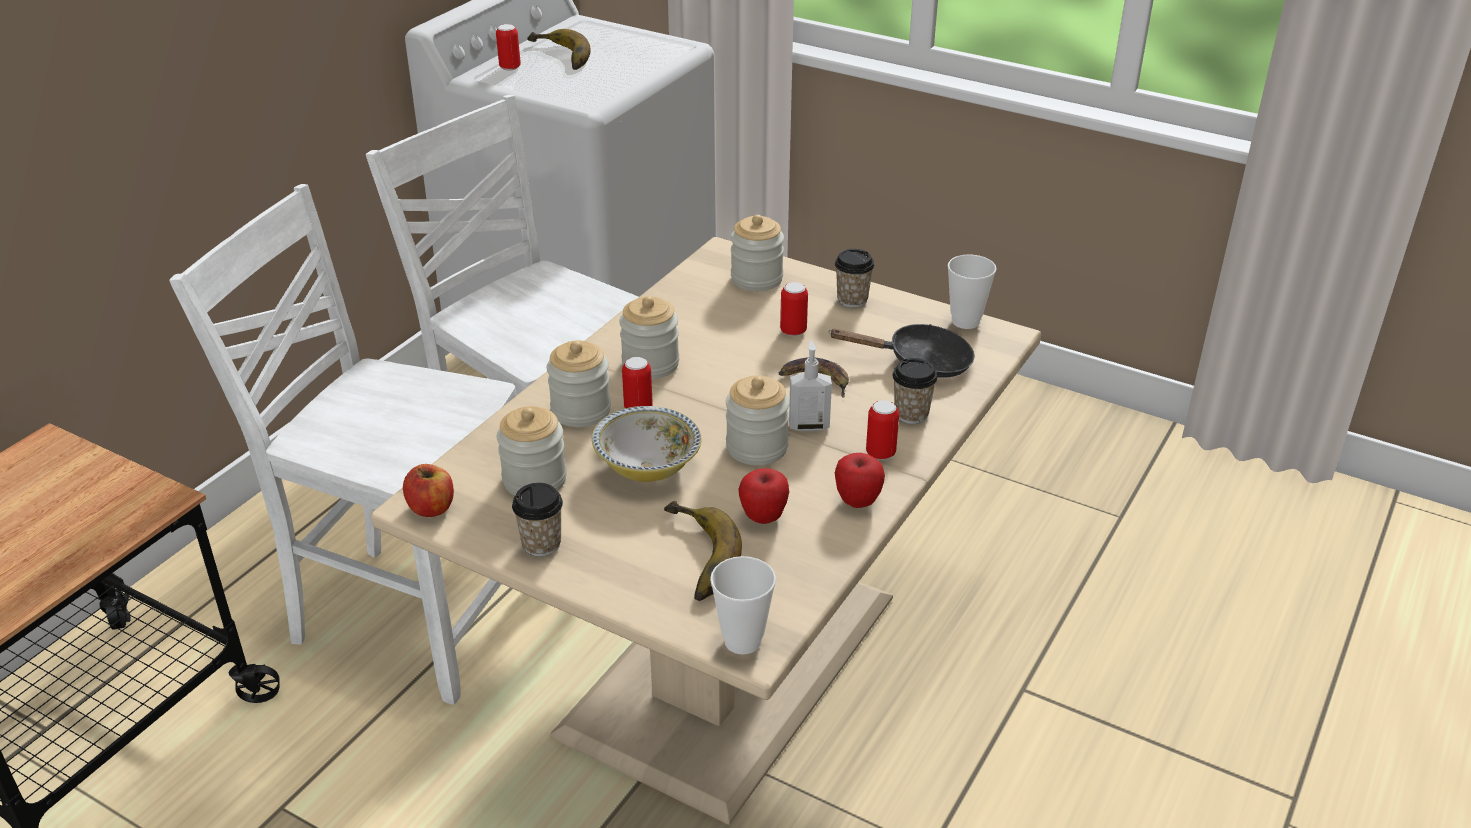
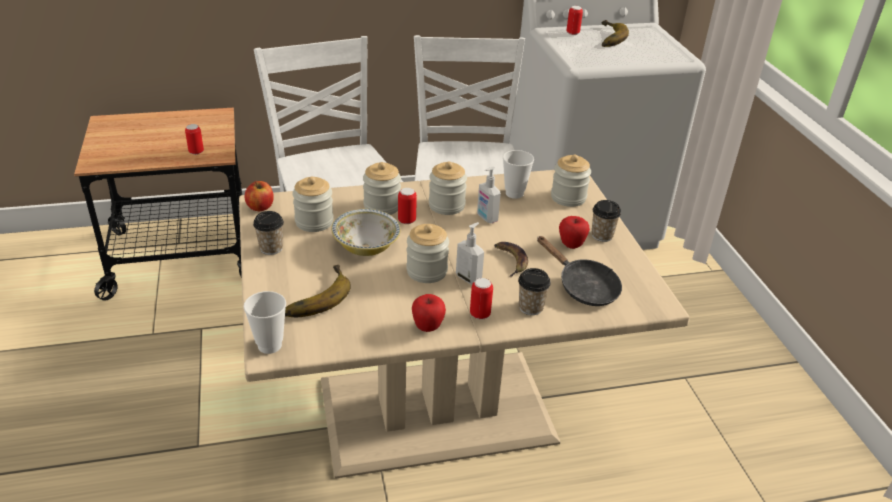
camera: 45 degrees right, 0 degrees up
(715, 351) = (486, 218): none -> soap dispenser
(763, 517) = (373, 302): apple -> apple (571, 245)
(793, 331) = (542, 232): can -> can (196, 152)
(965, 321) = (649, 284): cup -> cup (514, 193)

